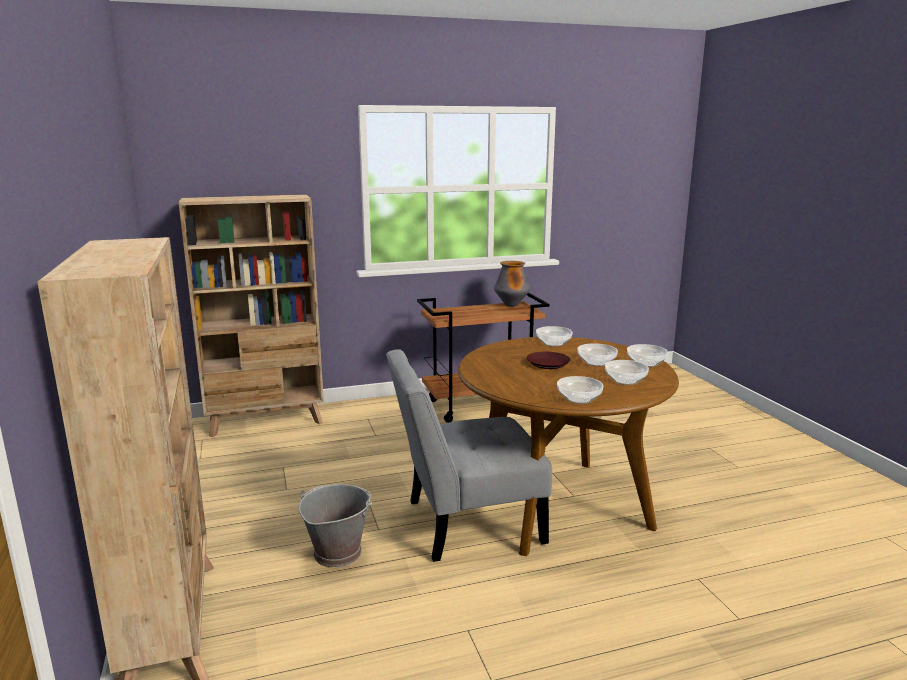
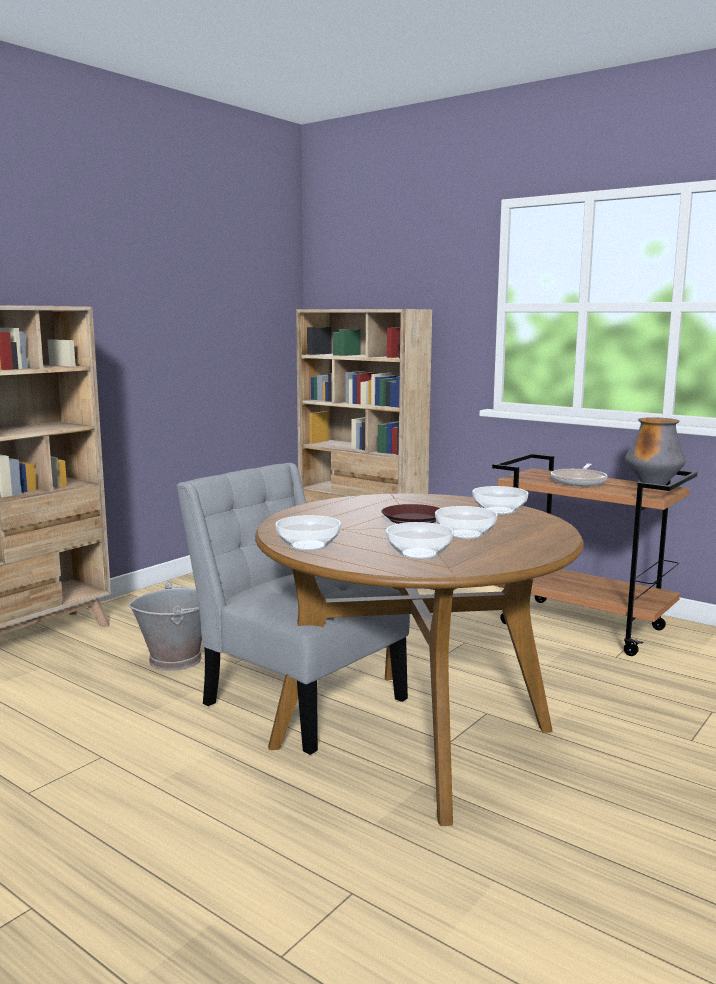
camera: 55 degrees right, 5 degrees down
(474, 311) = (579, 481): none -> frying pan
(646, 363) = (518, 553): bowl -> none

